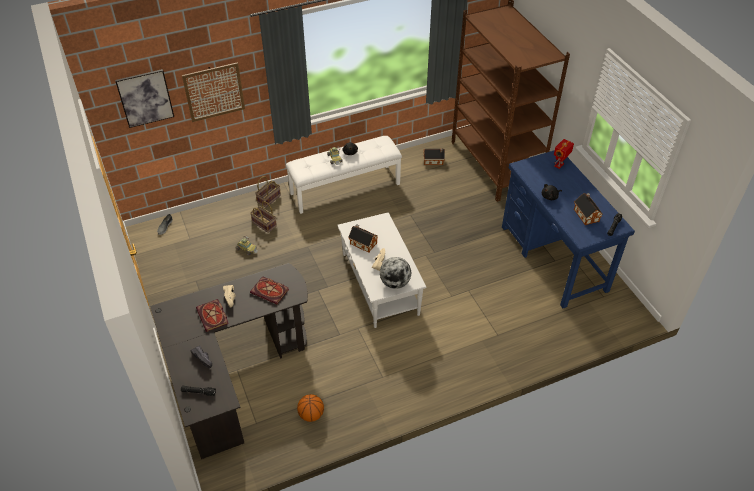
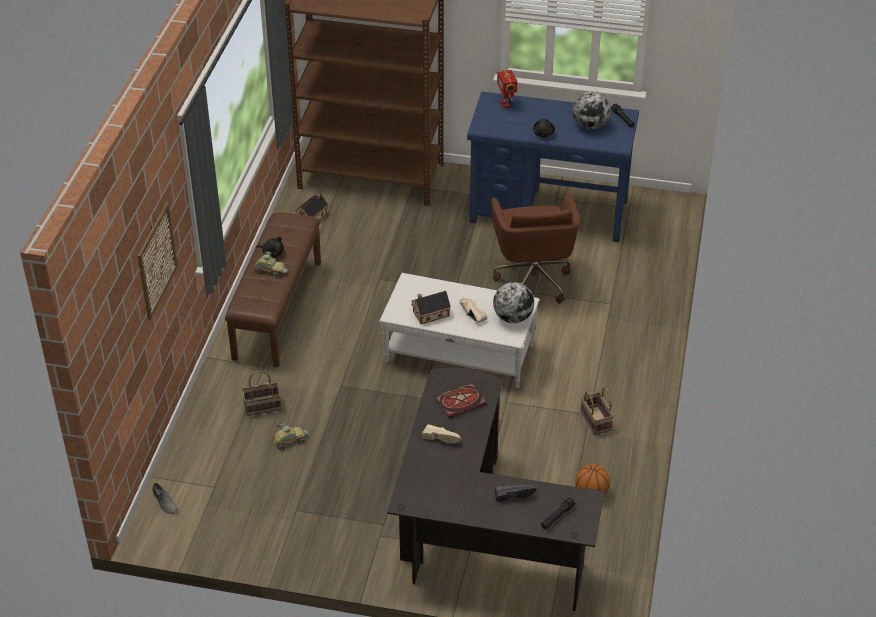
camera: 55 degrees left, 5 degrees down
(145, 98) = (119, 314): picture -> none
(213, 316) = (456, 463): book -> none
(269, 198) = (220, 382): basket -> basket (594, 420)
(345, 188) = (277, 309): white bench -> brown bench
(479, 284) = (532, 281): none -> brown office chair
(586, 214) = (590, 125): toy house -> globe

